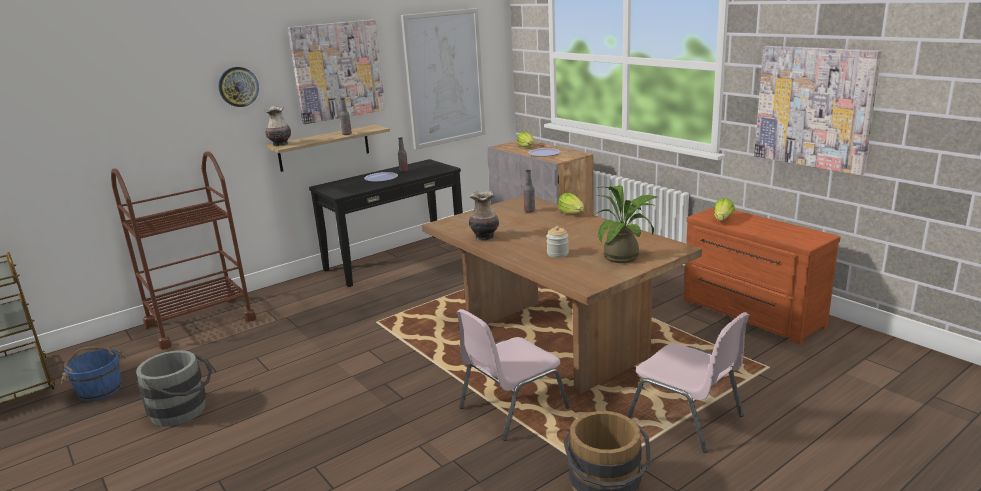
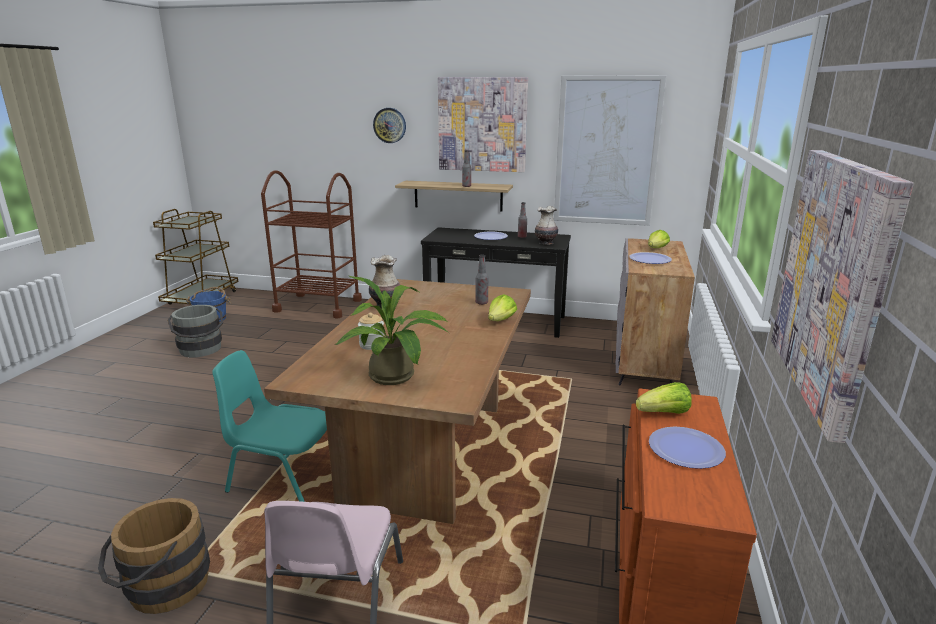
camera: 50 degrees right, 0 degrees up
(280, 144) = (410, 182): vase -> vase (546, 243)
(511, 408) = (284, 474): pink chair -> turquoise chair
(762, 226) = (685, 449): none -> plate

